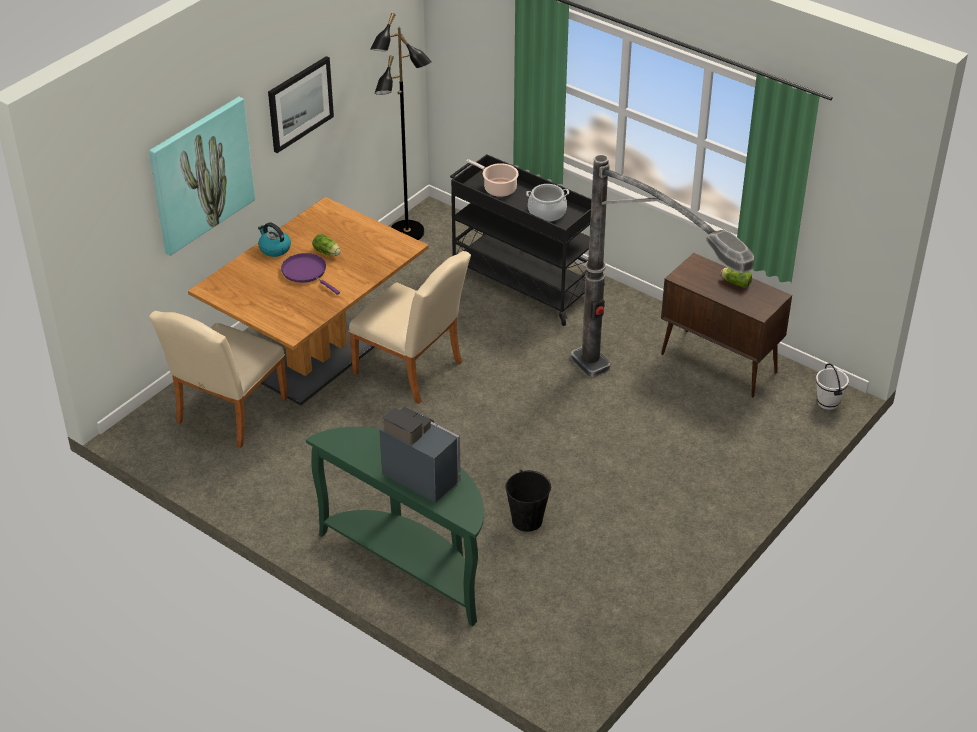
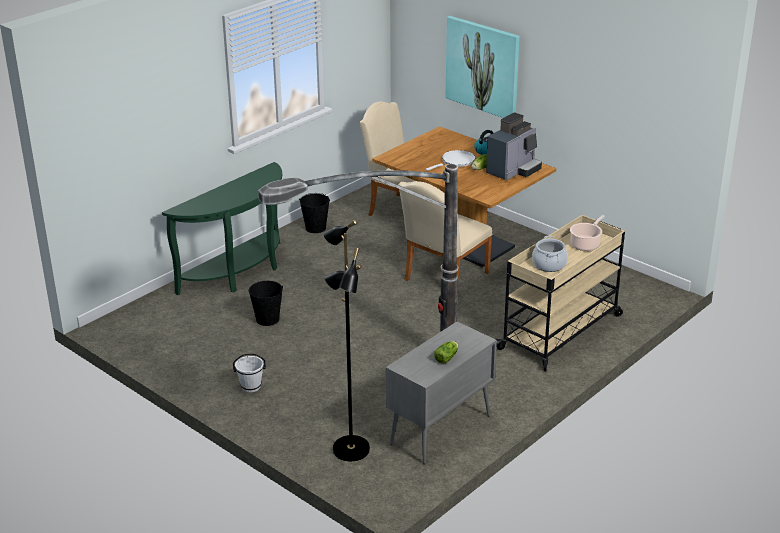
camera: 95 degrees right, 10 degrees down
(278, 499) = (315, 228): none -> black bucket
(300, 103) = (570, 87): picture -> none
(306, 272) = (456, 161): purple frying pan -> white frying pan
(407, 233) = (627, 279): black floor lamp -> black floor lamp (349, 449)
(421, 474) = (225, 196): coffee machine -> coffee machine (513, 170)
(521, 281) = (561, 331): black cart -> beige cart
(720, 364) = (440, 430): brown cabinet -> grey cabinet
(828, 402) = (376, 491): white bucket -> white bucket (251, 387)

